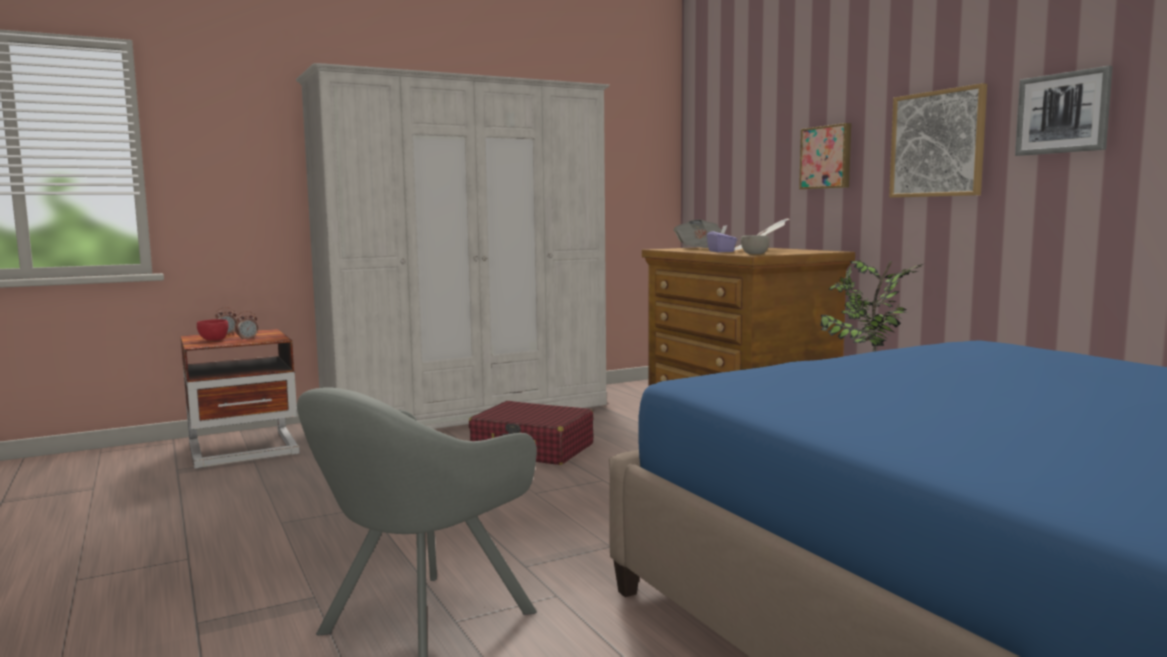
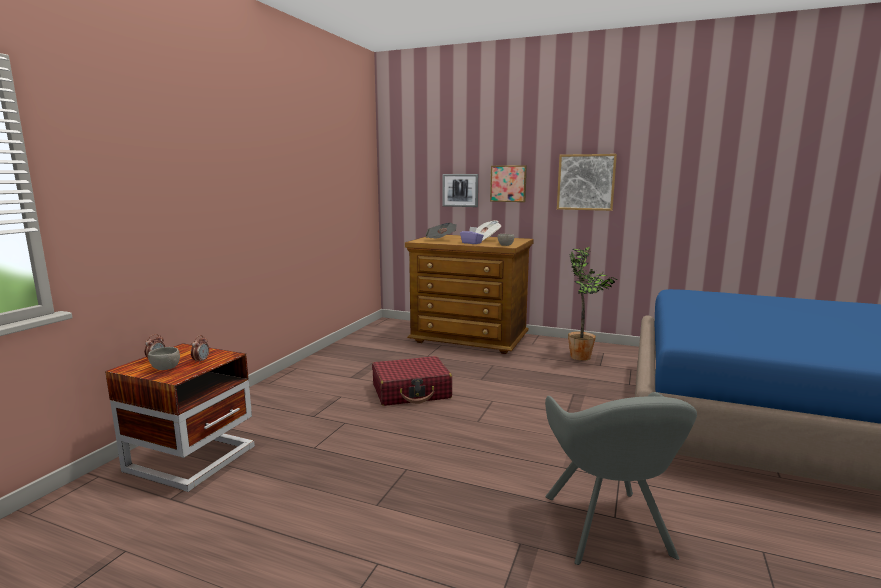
camera: 40 degrees left, 5 degrees up
(213, 340) = (166, 368): red bowl -> grey bowl
(470, 413) = (311, 375): white wardrobe -> none
(1063, 113) = (658, 173): picture -> picture (460, 190)

